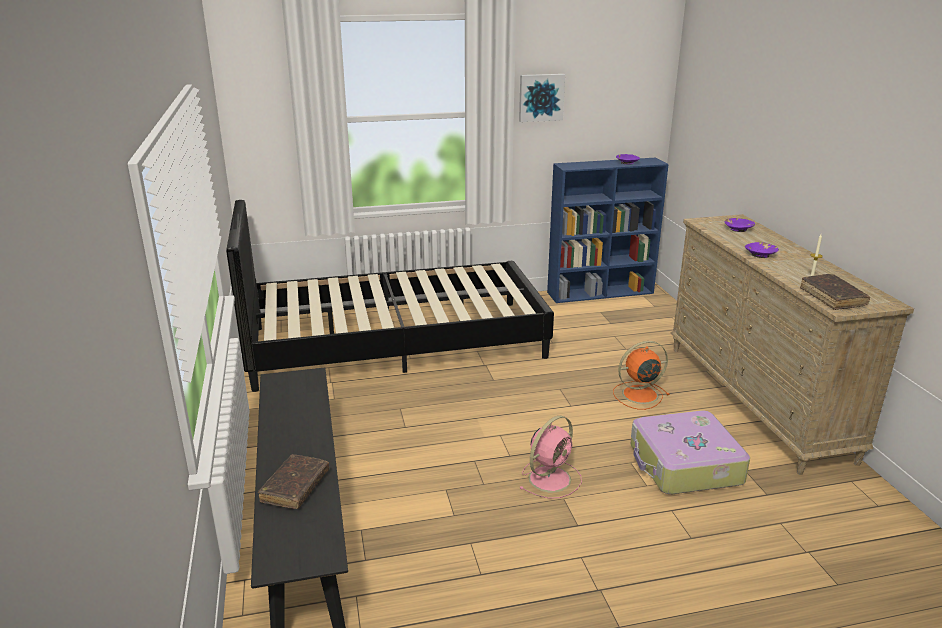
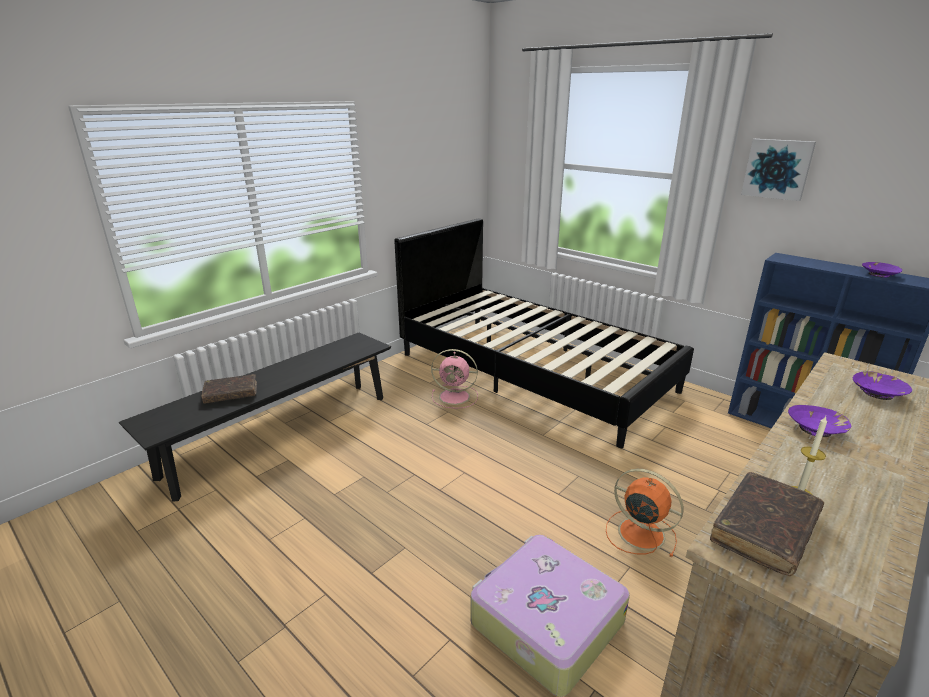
camera: 55 degrees right, 0 degrees up
(551, 478) = (428, 527): pink fan -> pink fan (456, 397)

